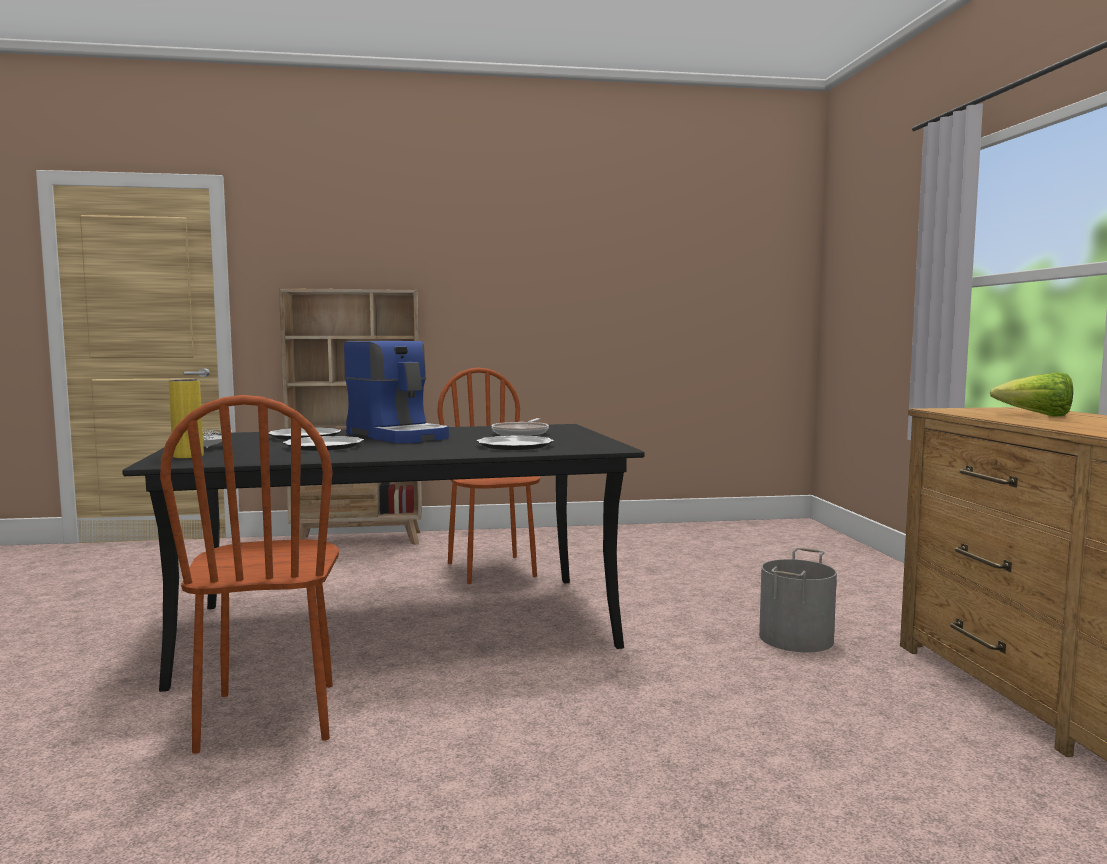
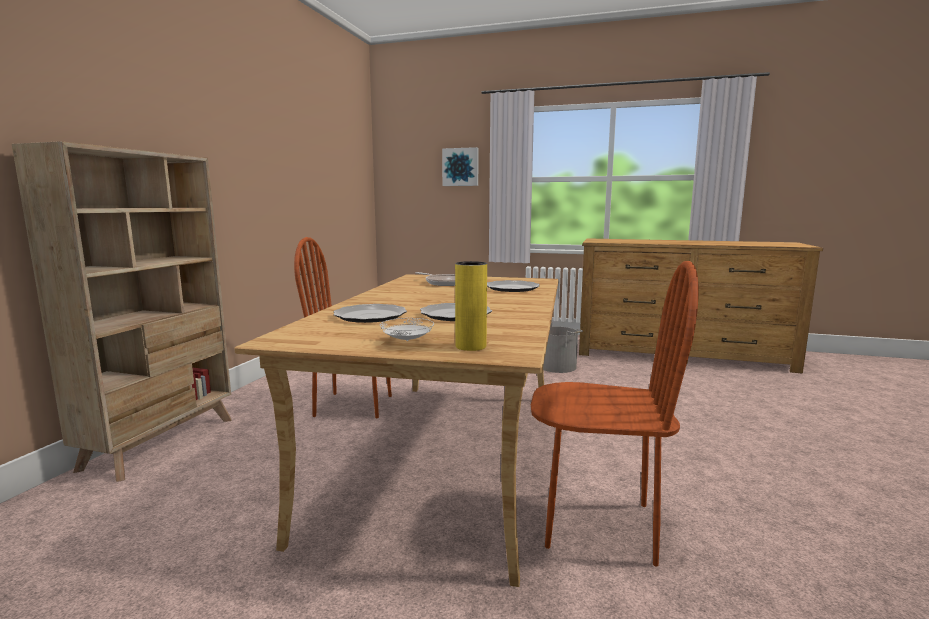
camera: 65 degrees left, 5 degrees up
(399, 436) = (414, 299): coffee machine -> none
(402, 625) = (447, 454): black dining table -> beige dining table
(900, 266) = (460, 167): none -> picture
(1036, 415) = (627, 241): lettuce -> none

